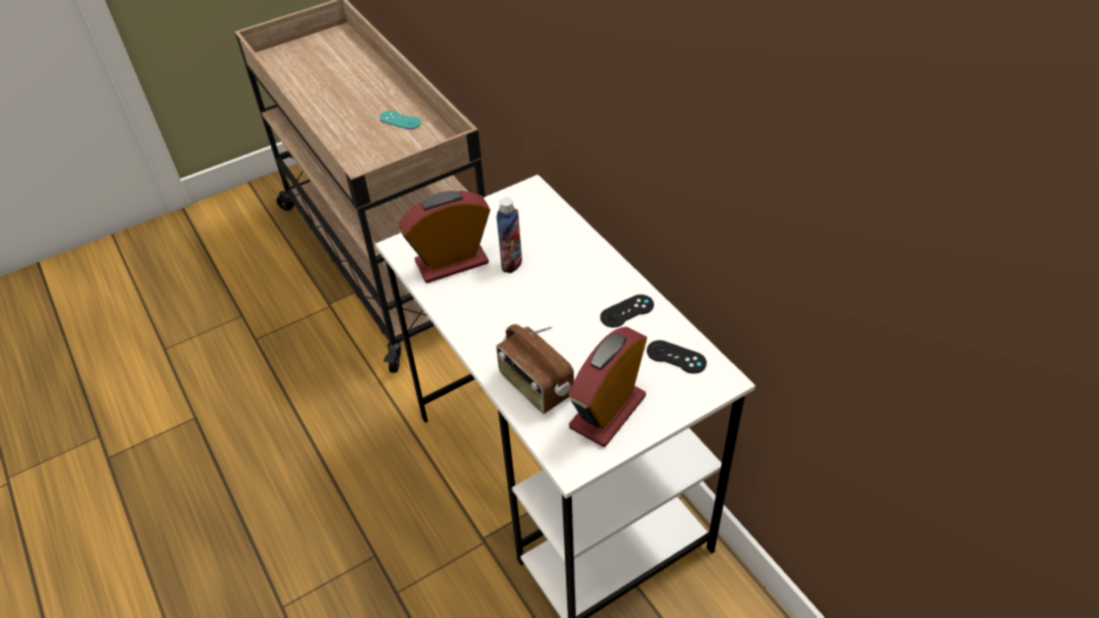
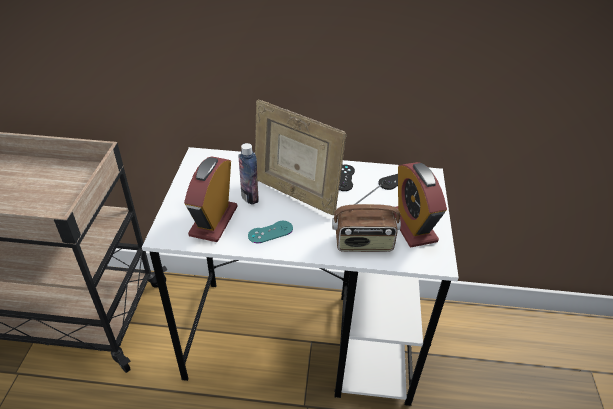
camera: 55 degrees left, 5 degrees down
(400, 120) = (27, 175): turquoise game controller -> turquoise game controller (270, 232)
(554, 291) = (295, 194): none -> picture frame

